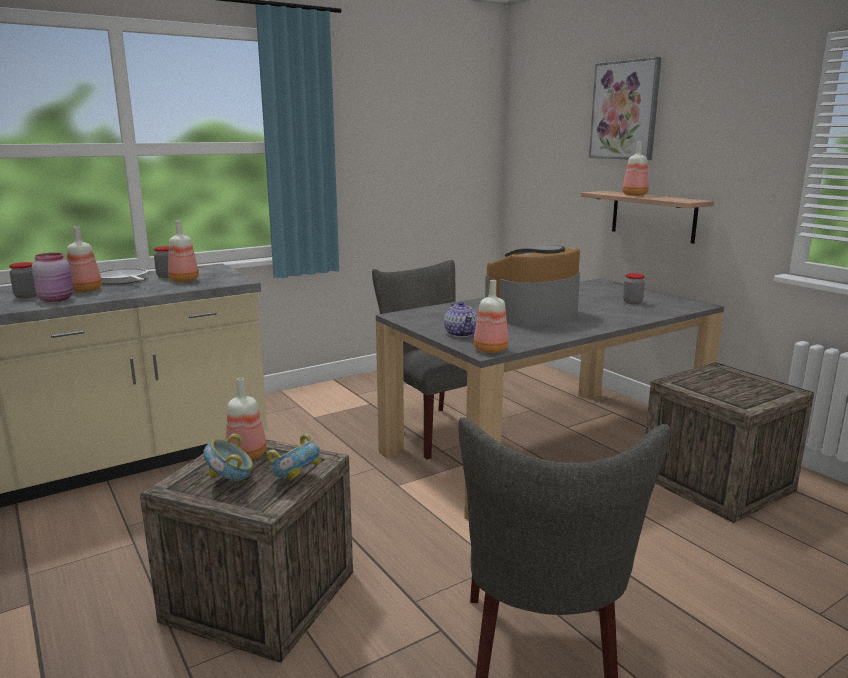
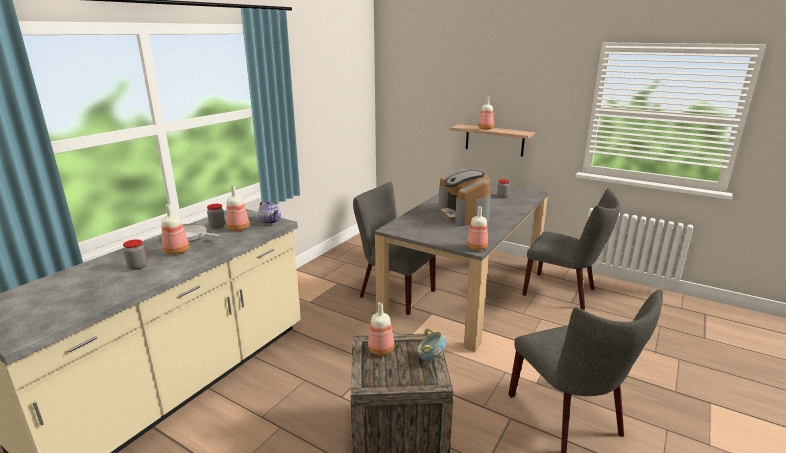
camera: 25 degrees left, 5 degrees up
(57, 299) = (170, 265): pink jar -> none
(230, 481) = (395, 370): bowl -> none
(461, 334) = (445, 237): teapot -> teapot (270, 221)
(533, 314) = (464, 215): coffee machine -> coffee machine turned 45 degrees counterclockwise
(625, 110) = (471, 75): picture -> none
(717, 483) = (564, 292): crate -> grey chair

